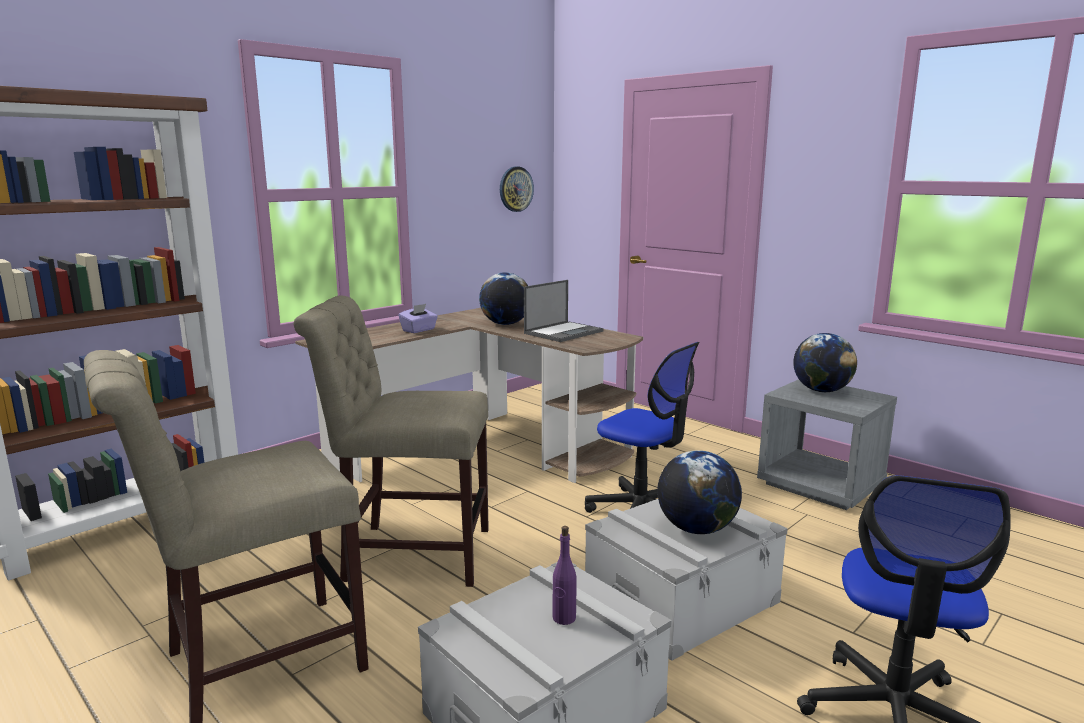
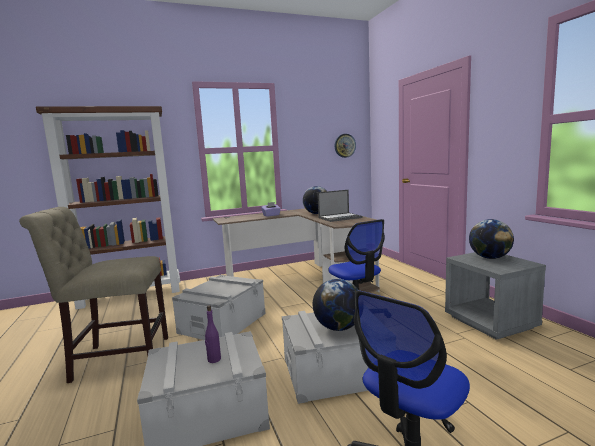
camera: 25 degrees right, 5 degrees down
(409, 553) = (223, 323): beige chair -> grey storage box

